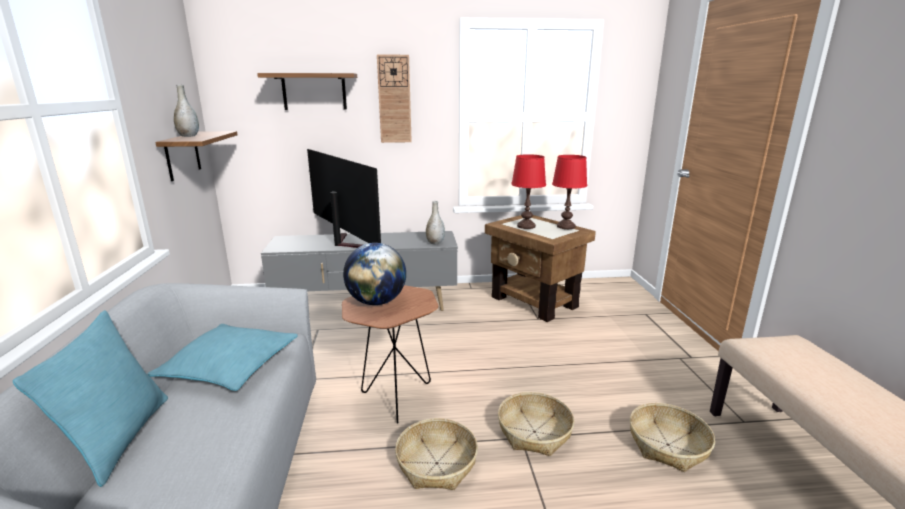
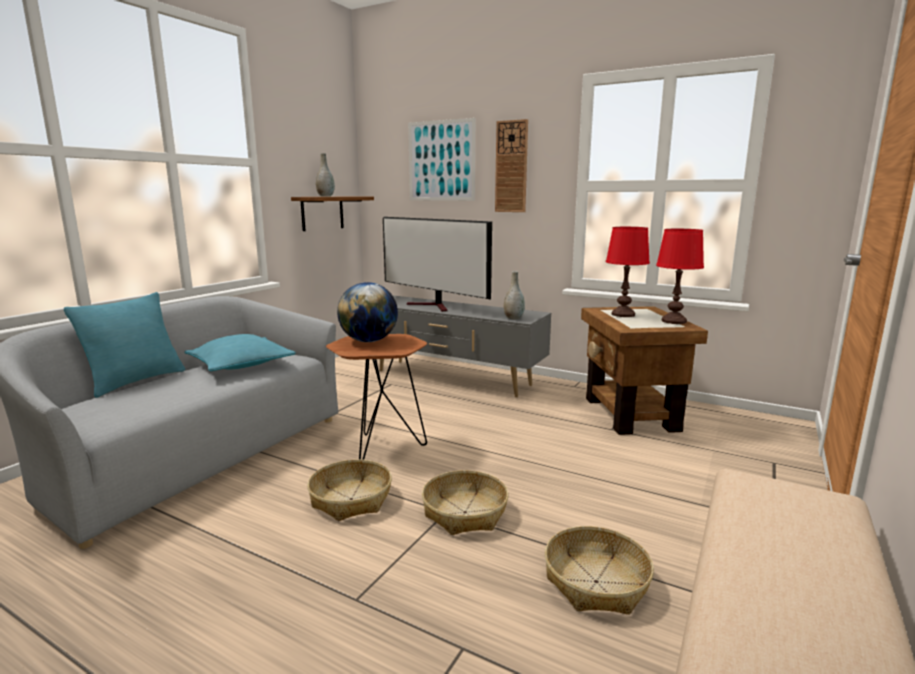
camera: 35 degrees right, 5 degrees down
(314, 91) = (441, 161): shelf -> picture
(344, 243) = (434, 306): television -> television turned 135 degrees clockwise

